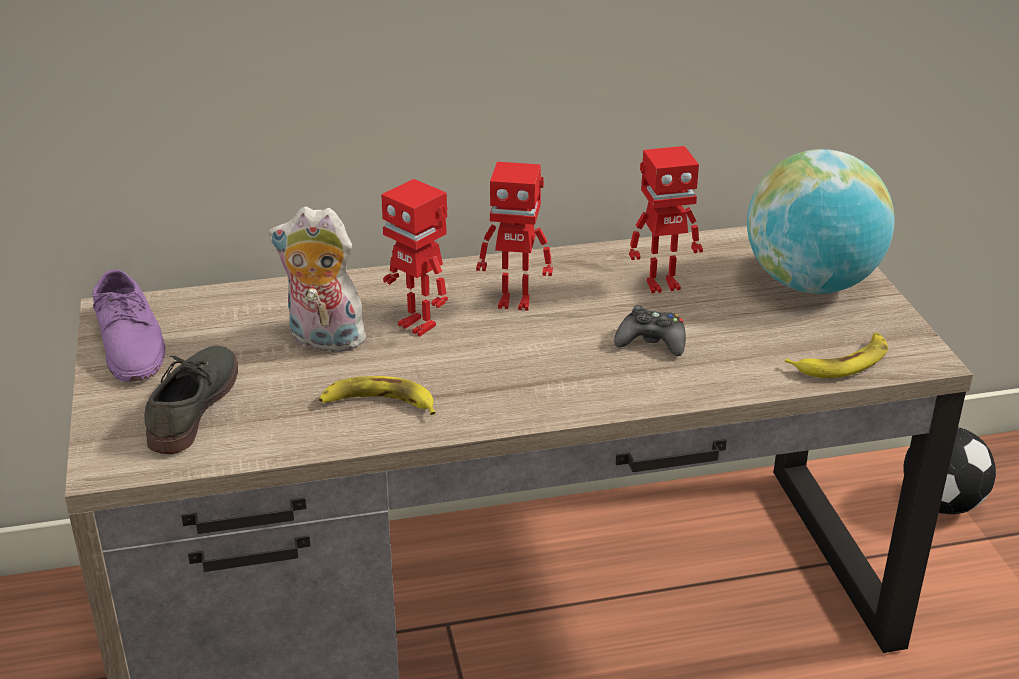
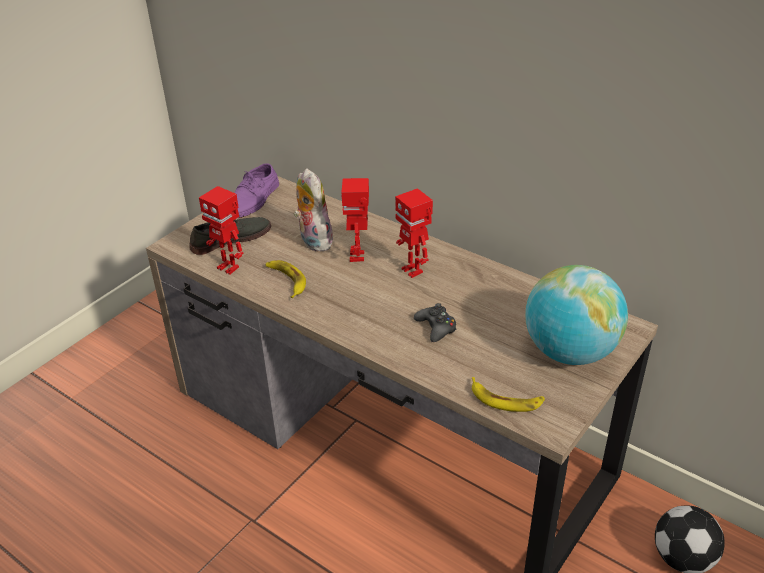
camera: 50 degrees right, 5 degrees up
(661, 284) = (493, 304): toy robot -> toy robot (229, 267)

